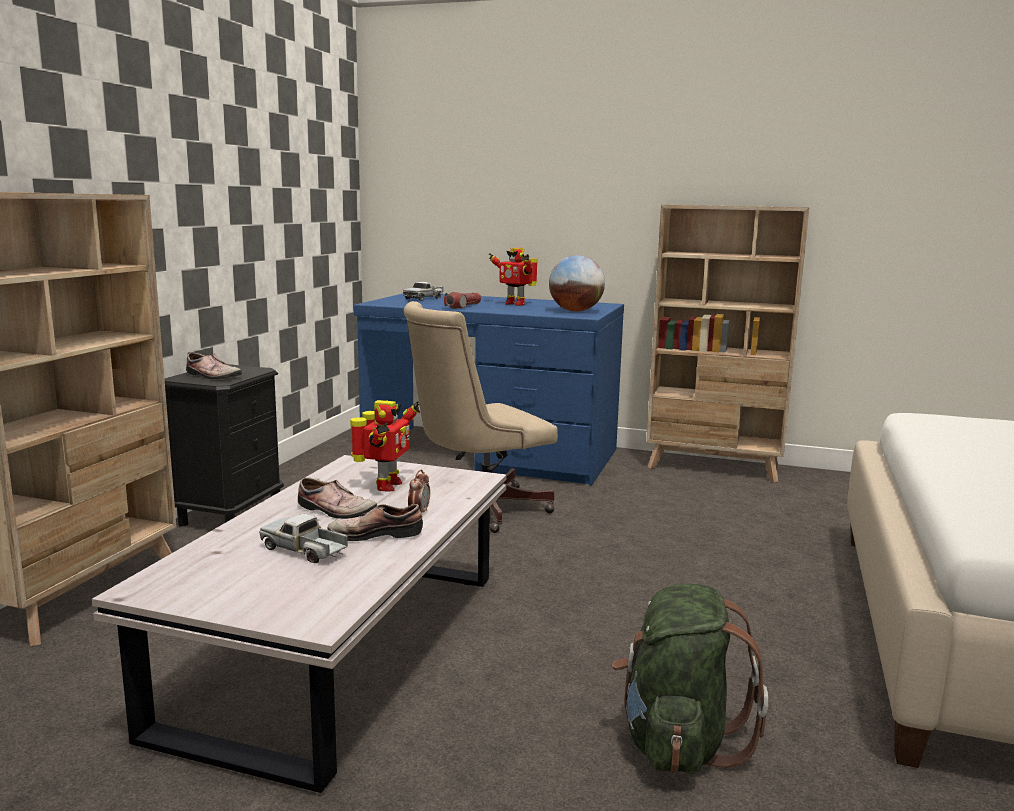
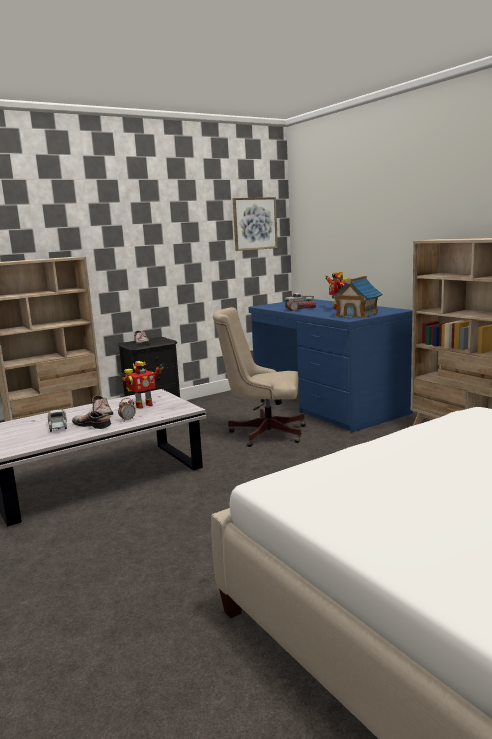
camera: 40 degrees right, 0 degrees up
(325, 163) = (255, 223): none -> picture
(575, 311) = (357, 315): globe -> toy house
(677, 742) = (148, 561): green backpack -> none

